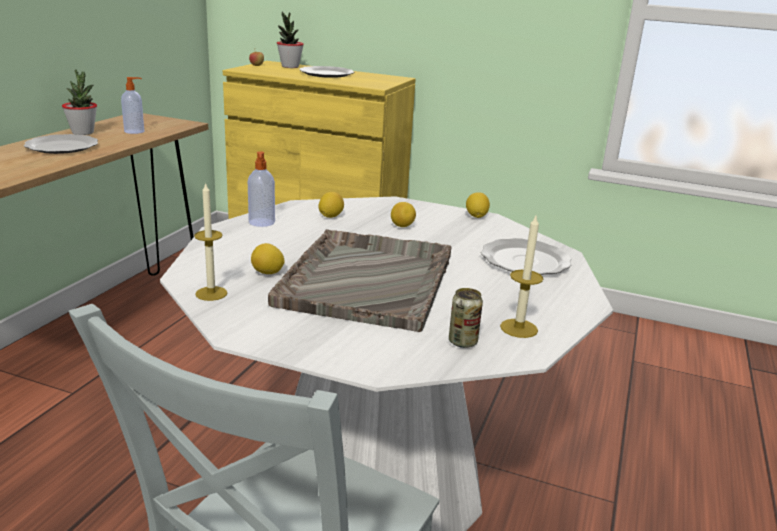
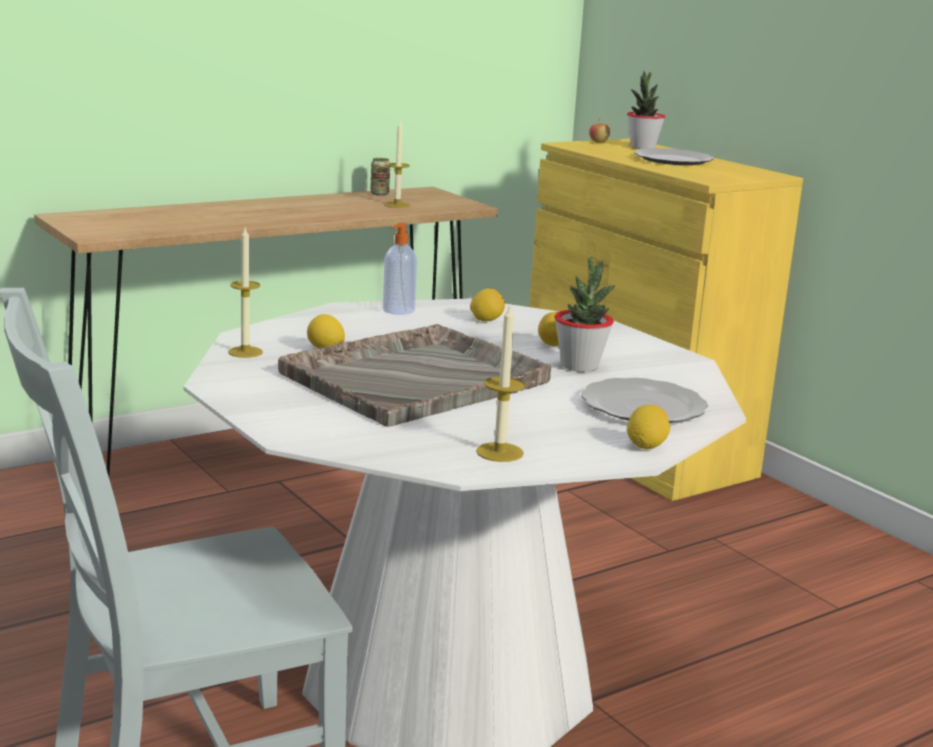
camera: 35 degrees right, 5 degrees down
(62, 147) = (296, 208): plate -> none
(83, 132) = (340, 199): potted plant -> potted plant (580, 366)
(135, 131) = (397, 205): soap dispenser -> candle
(462, 342) = (414, 444): can -> can (379, 194)
(476, 216) = (675, 356): lemon -> lemon (646, 446)

